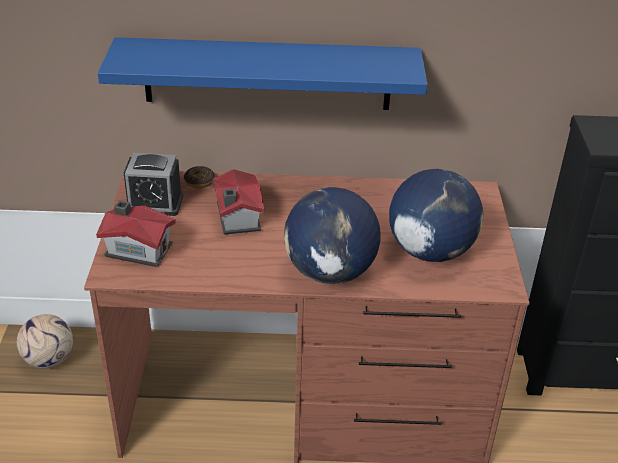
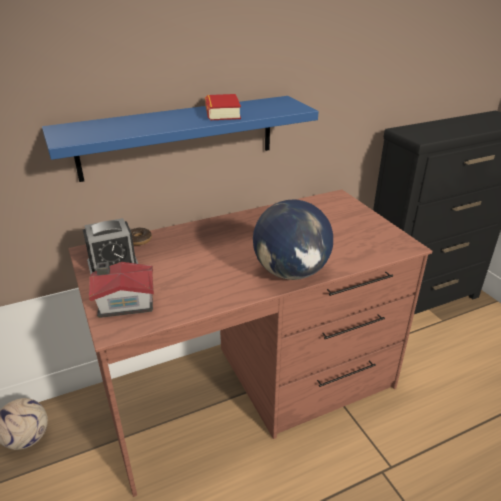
camera: 25 degrees left, 5 degrees down
(236, 218) = (189, 257): toy house -> none
(311, 61) = (222, 113): none -> book
(430, 251) = (343, 239): globe -> none

